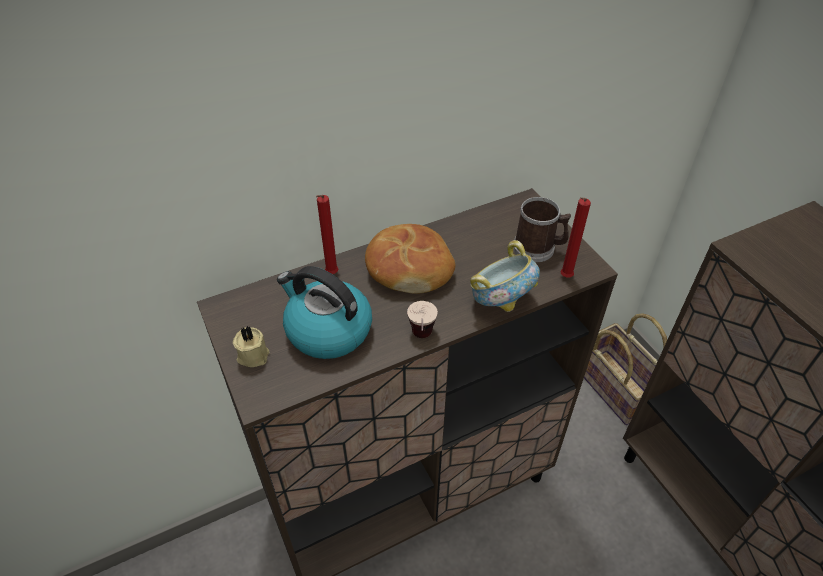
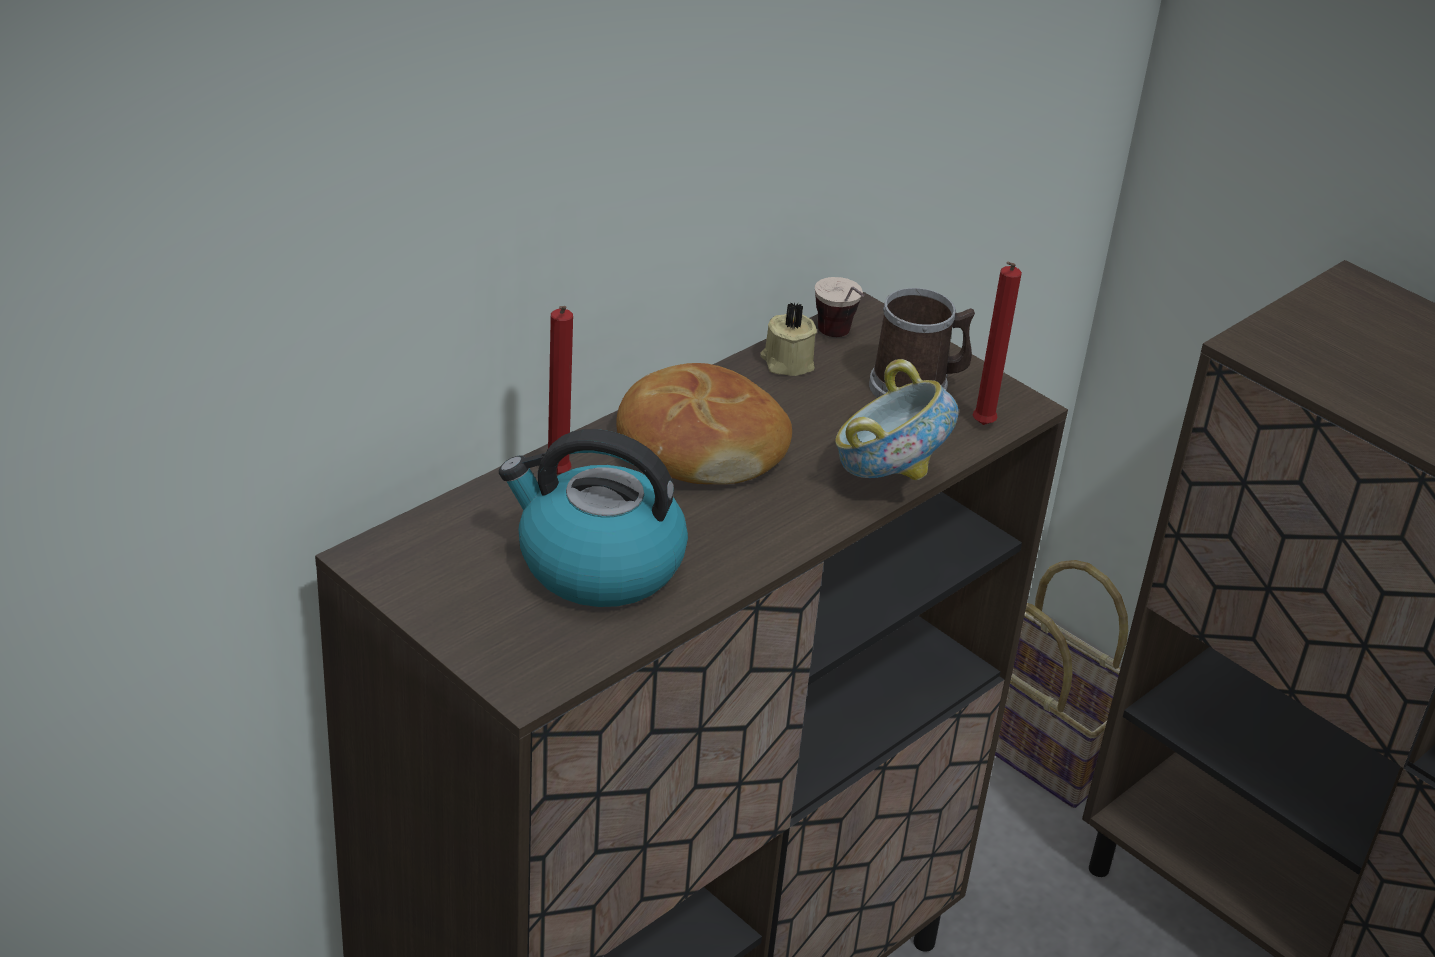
camera: 20 degrees left, 10 degrees down
(253, 354) = (477, 621): beige candle -> beige candle (786, 362)
(422, 340) = (776, 555): cup -> cup (840, 340)

